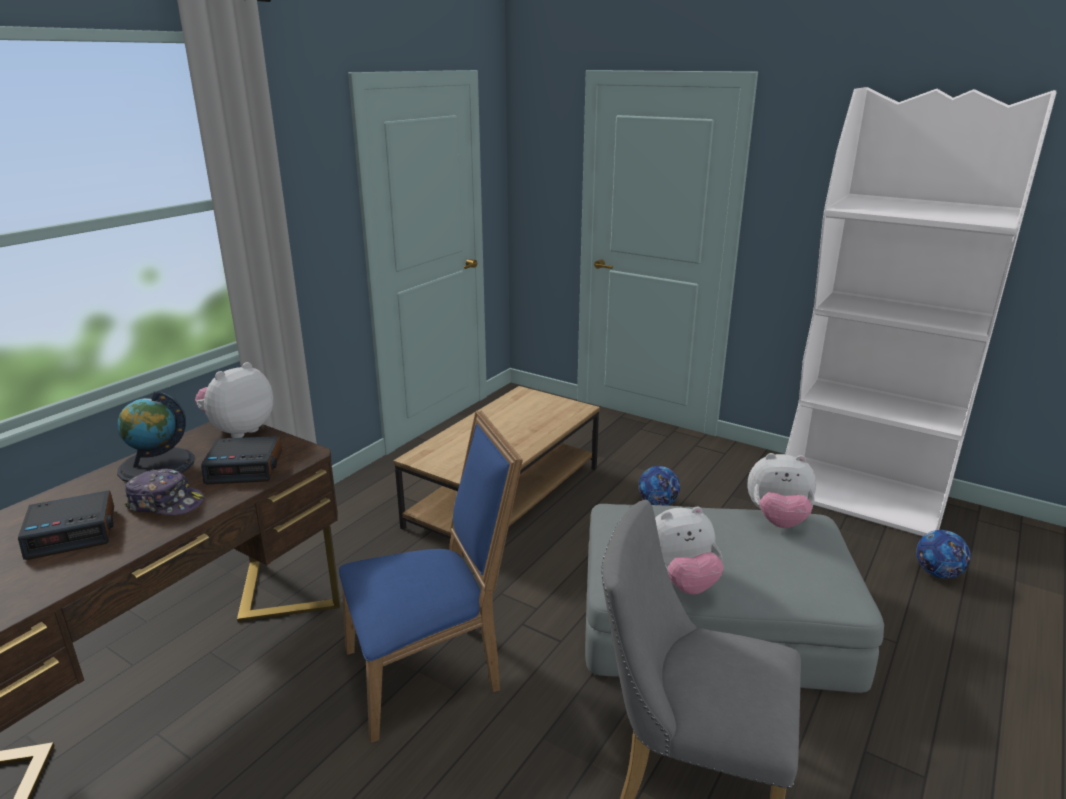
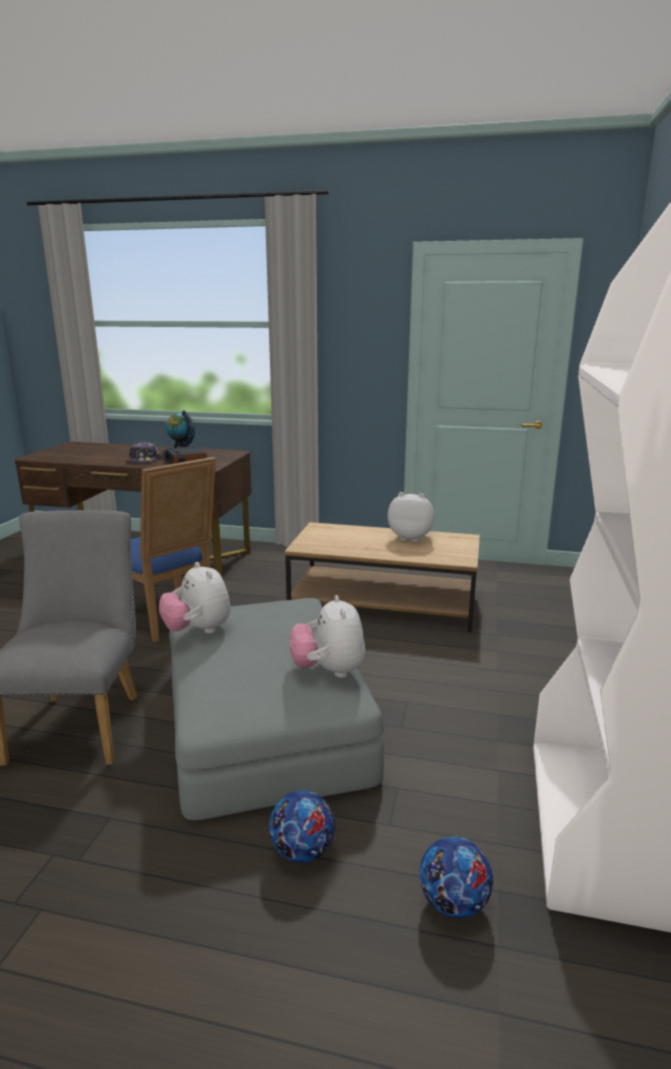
camera: 70 degrees right, 5 degrees down
(73, 532) = (115, 454): alarm clock -> none
(239, 430) = (229, 455): plush toy -> plush toy (411, 537)
(657, 504) = (436, 671): football -> football (302, 851)

